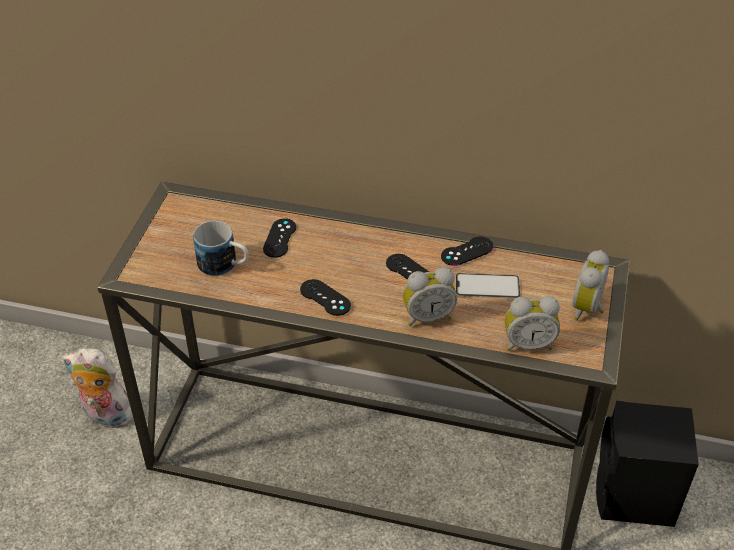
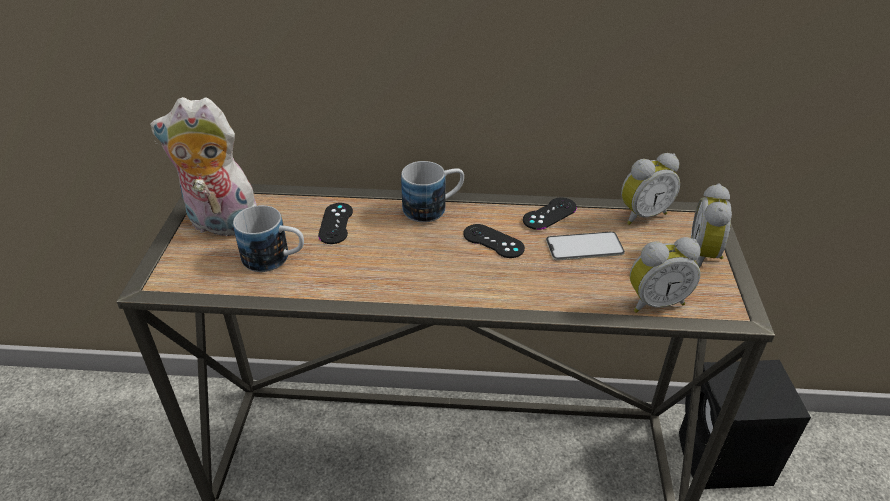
camera: 10 degrees left, 5 degrees down
(105, 416) = (154, 456): plush toy -> plush toy (220, 225)
(325, 297) = (403, 280): black game controller -> none
(366, 233) = (433, 208): none -> mug
(427, 316) = (529, 286): alarm clock -> alarm clock (642, 214)

